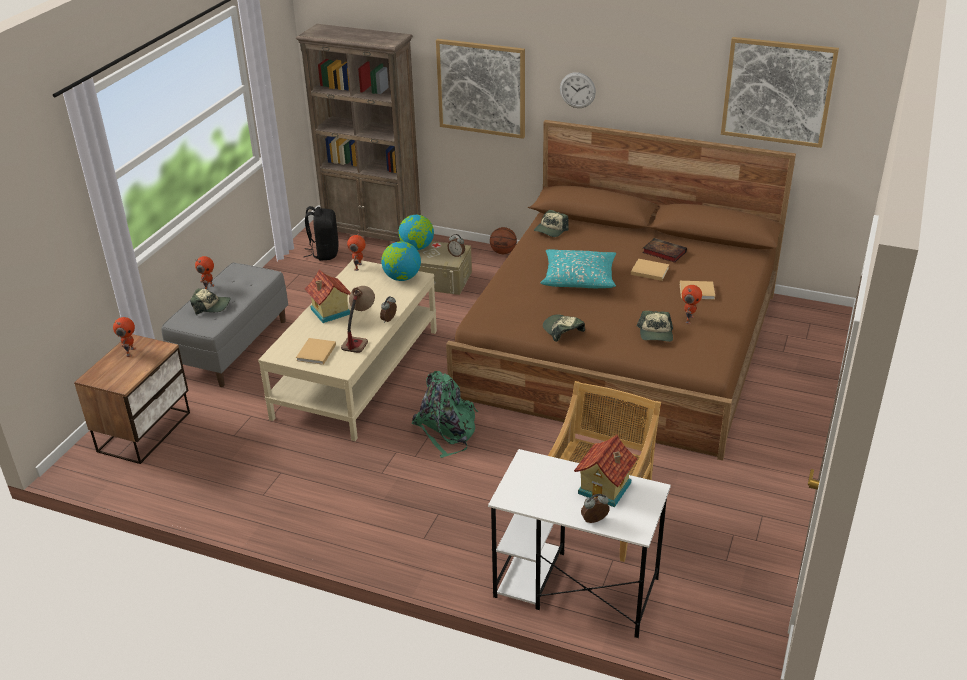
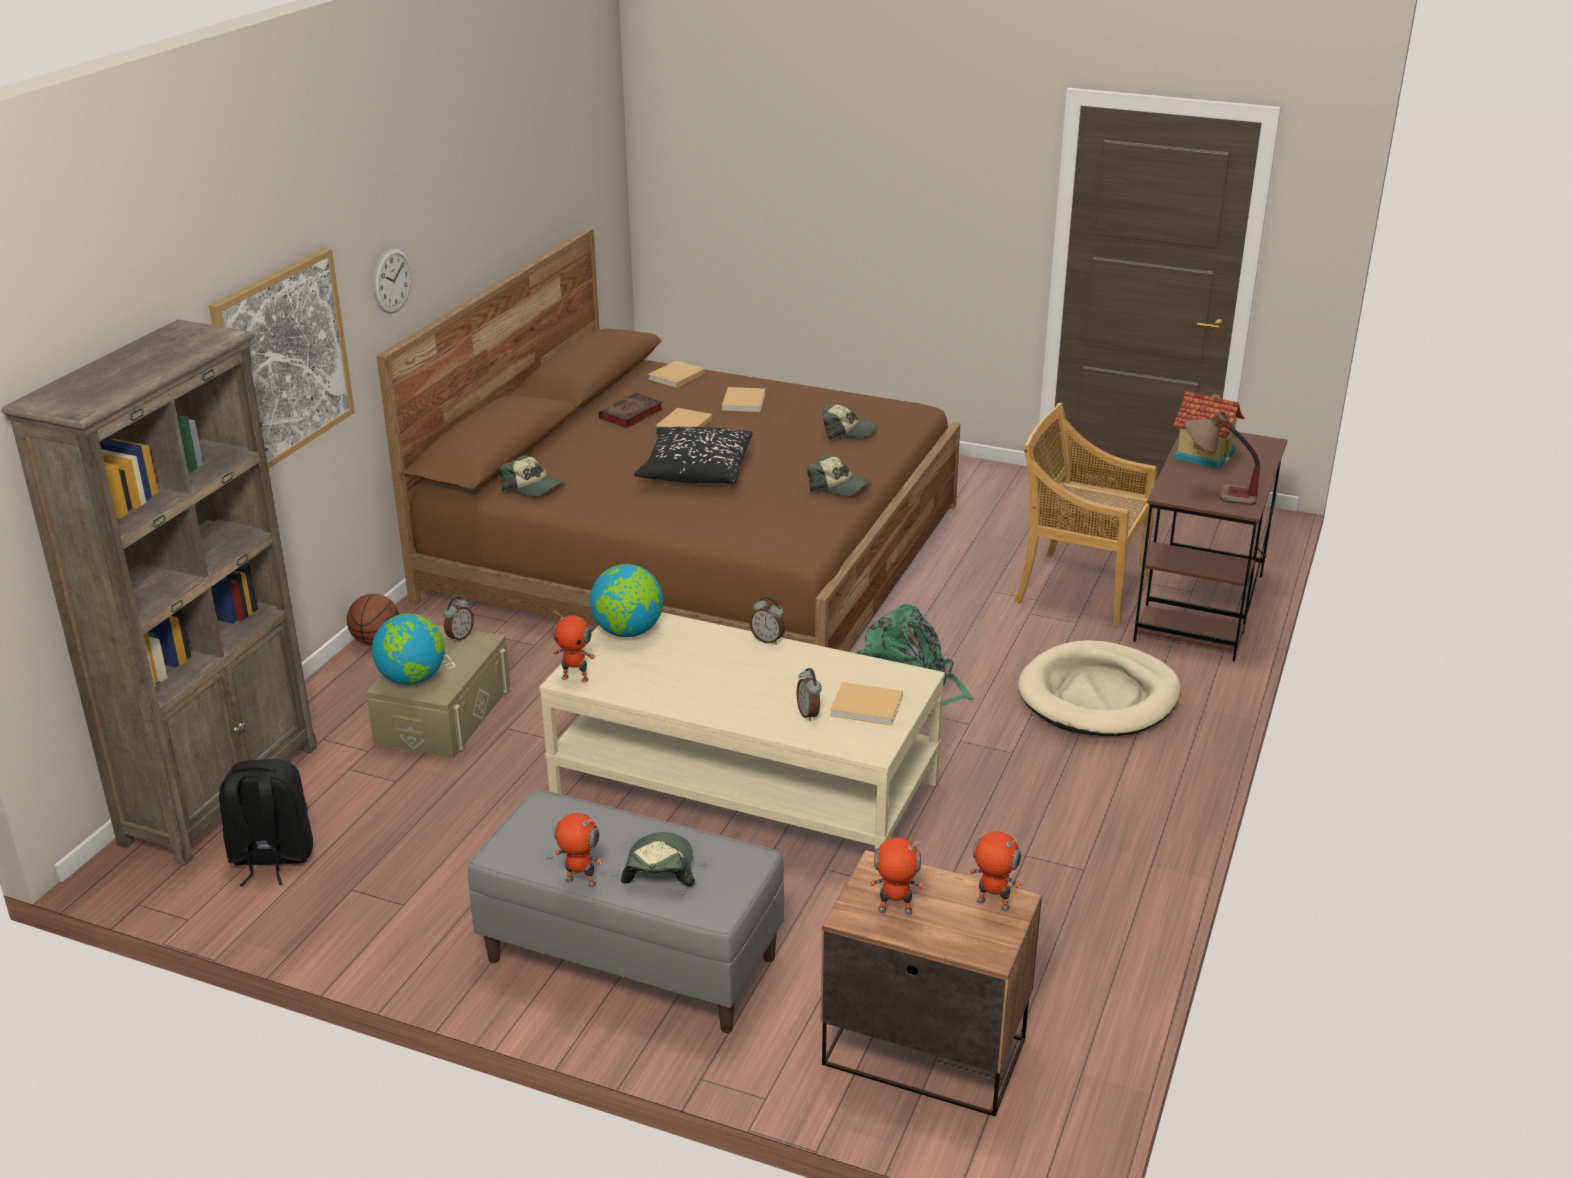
camera: 90 degrees left, 5 degrees down
(329, 312) = (734, 700): toy house -> none
(359, 338) = (822, 666): table lamp -> table lamp (1216, 494)
(445, 517) = (1098, 696): none -> beige dog bed
(562, 330) = (839, 486): cap -> cap turned 120 degrees counterclockwise
(574, 587) = (1199, 608): white desk -> brown desk
(579, 278) = (695, 470): turquoise pillow -> black pillow
(595, 521) = (1262, 462): alarm clock -> alarm clock (809, 714)
(689, 319) = (812, 411): toy robot -> toy robot (992, 905)
(733, 264) = (675, 377): none -> beige book
(777, 92) = (554, 155): picture -> none

